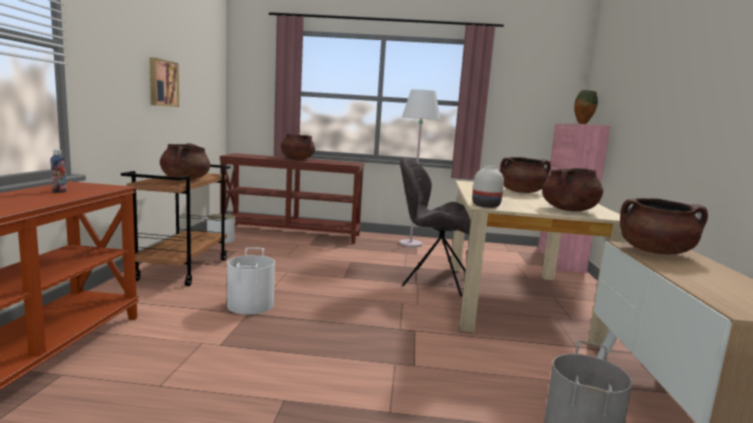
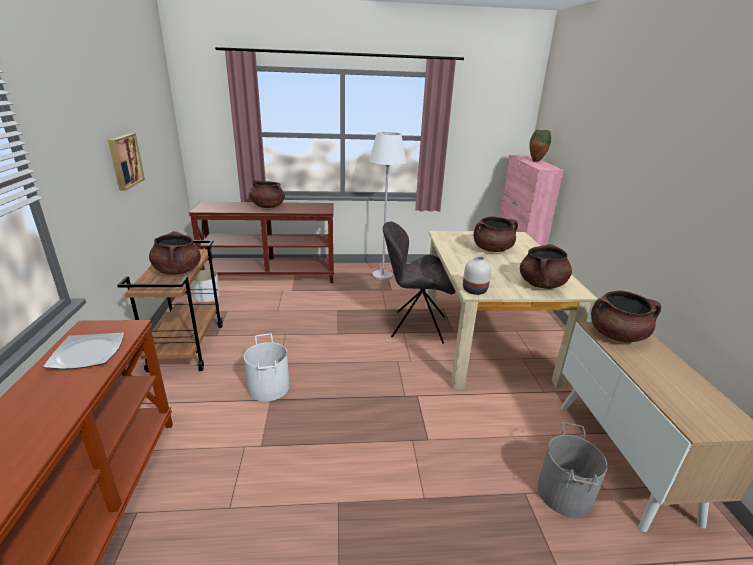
camera: 10 degrees left, 15 degrees up
(59, 191) = (87, 352): bottle -> plate

